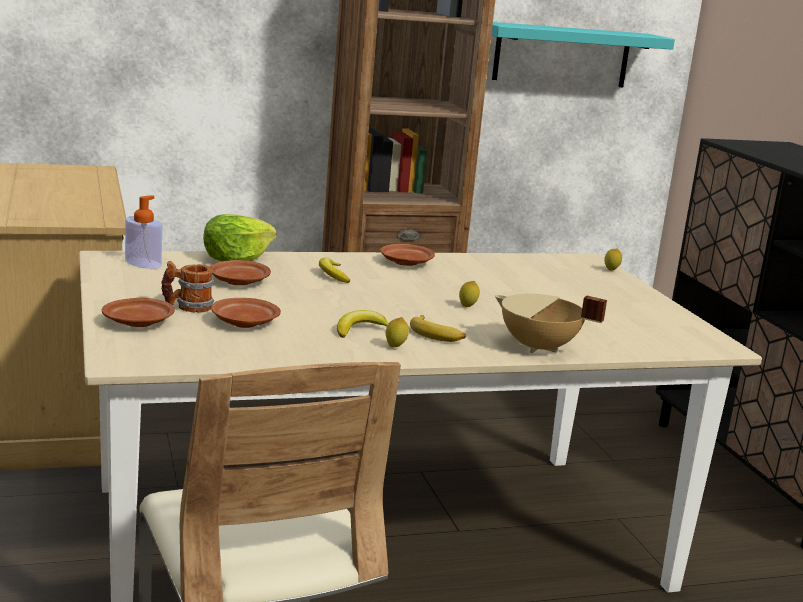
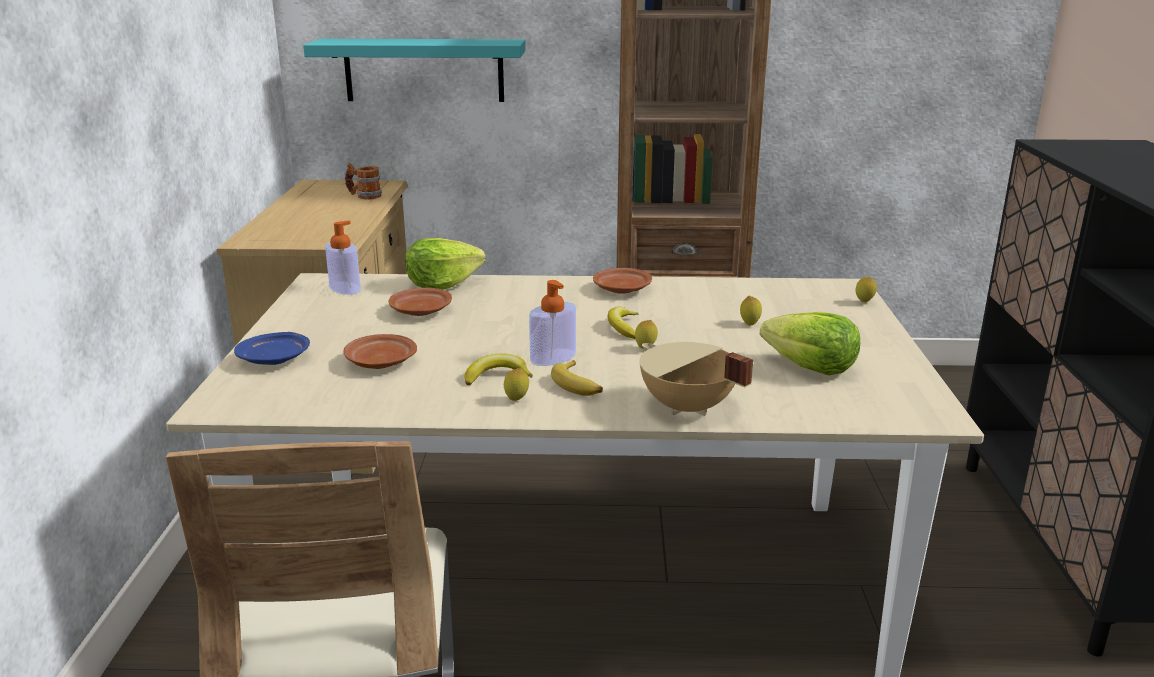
camera: 20 degrees right, 5 degrees up
(139, 323) = (275, 359): brown plate -> blue plate
(187, 307) = (340, 341): mug -> mug (364, 196)
(332, 275) = (526, 304): banana -> banana (623, 327)
(396, 315) = (553, 357): none -> soap dispenser
(535, 287) = (749, 324): none -> lemon
(562, 55) = (883, 44): turquoise shelf -> turquoise shelf (424, 70)
(608, 317) = (810, 367): none -> lettuce

